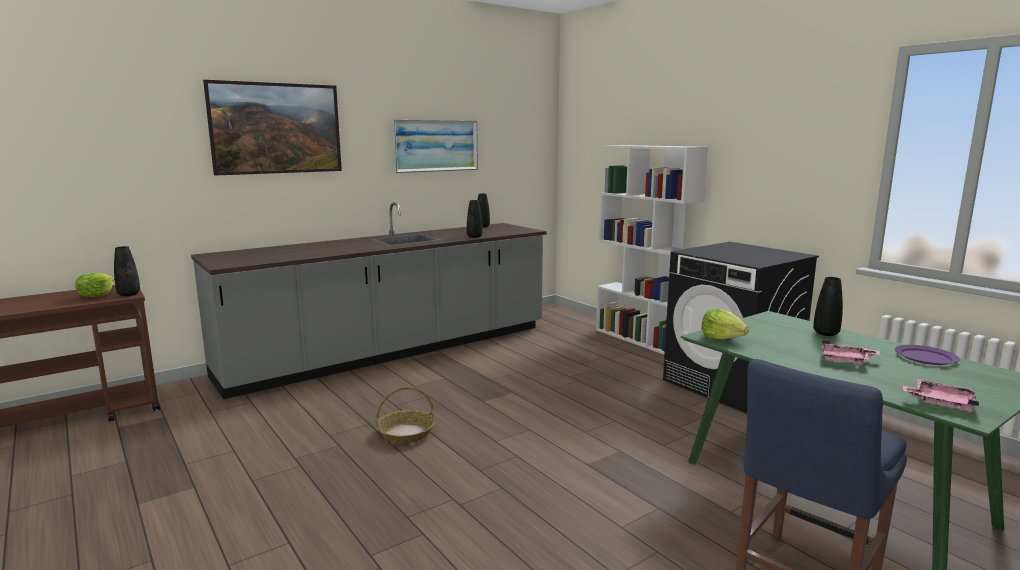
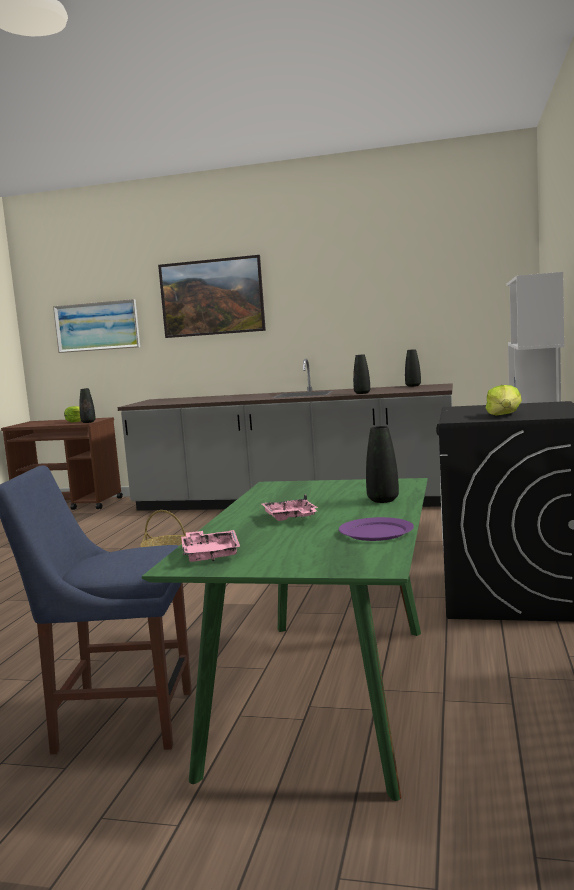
camera: 50 degrees right, 5 degrees down
(435, 146) = (364, 301): picture -> picture (97, 326)
(722, 337) = (279, 487): lettuce -> lettuce (504, 415)

